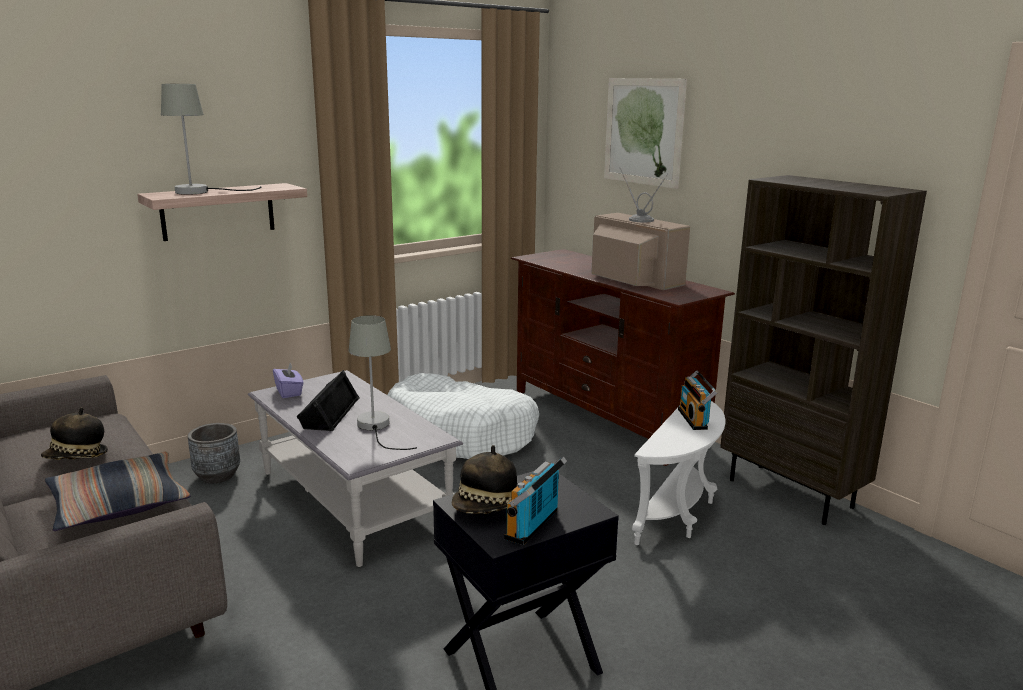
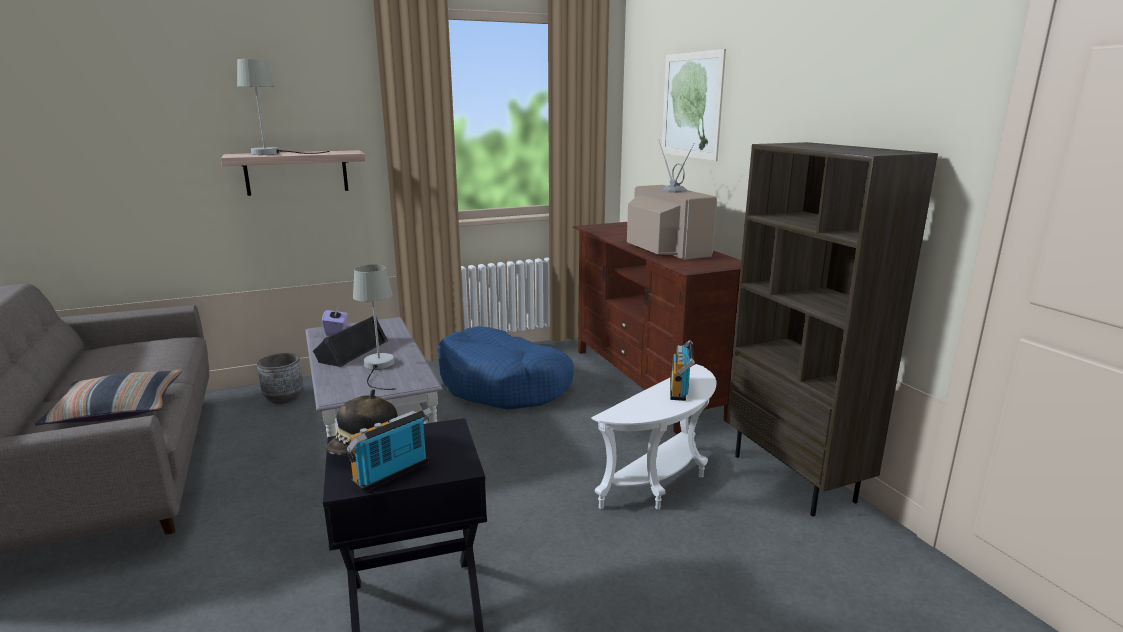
camera: 15 degrees right, 0 degrees up
(77, 458) = (127, 368): hat -> none
(461, 435) = (504, 385): white dog bed -> blue dog bed

